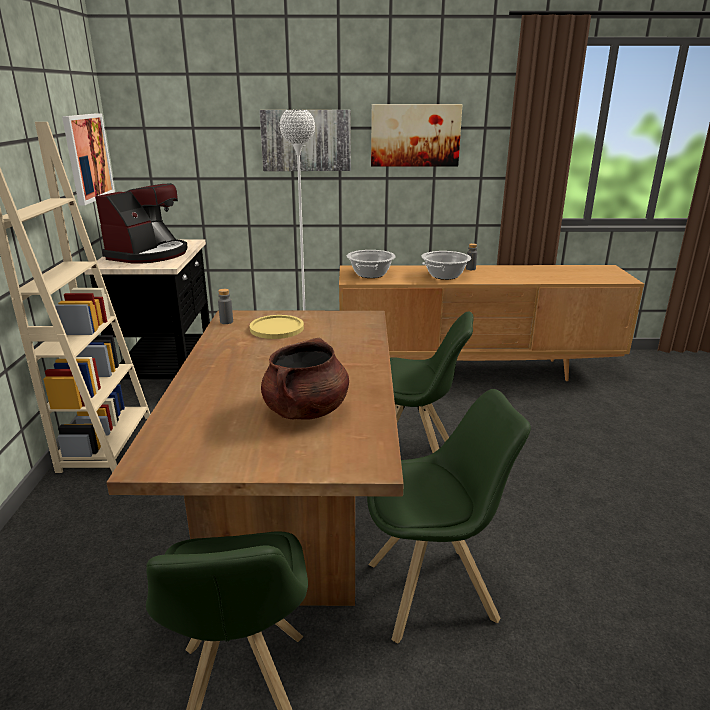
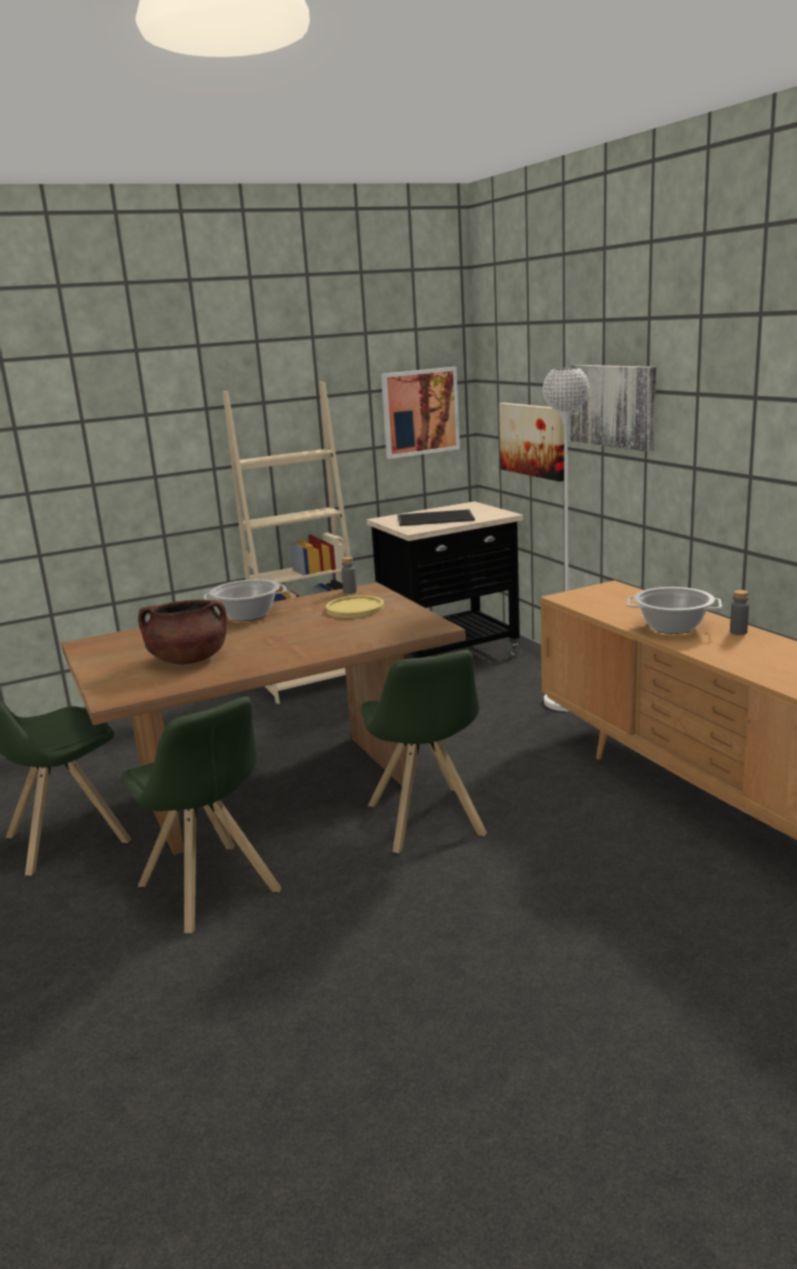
camera: 65 degrees right, 5 degrees down
(149, 254) = (436, 518): coffee machine -> tray
(370, 274) = (604, 598): cooking pot -> cooking pot (248, 615)
(415, 135) = (725, 407): picture -> picture (533, 440)

